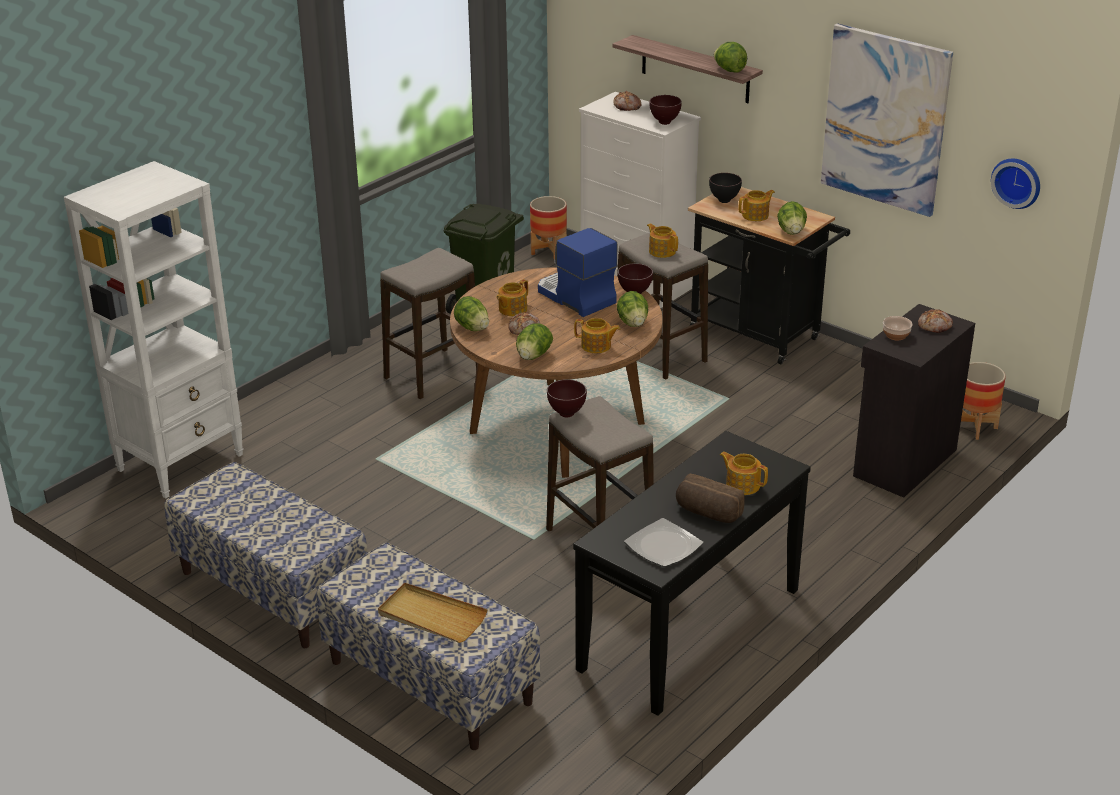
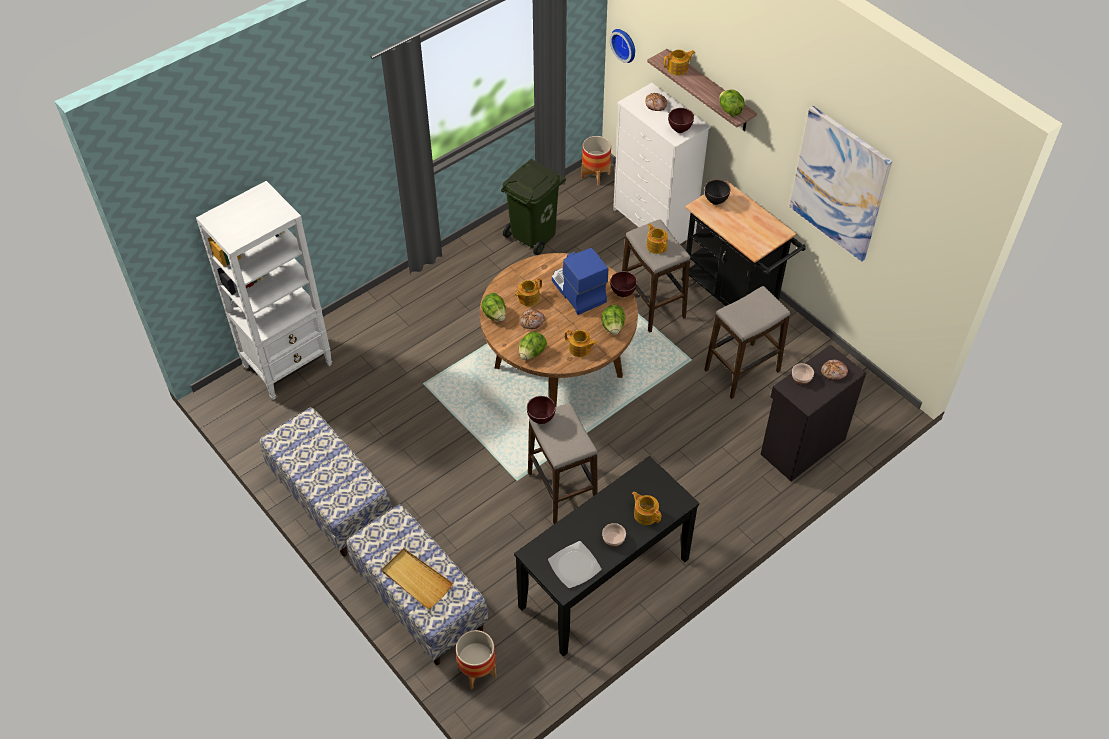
camera: 10 degrees right, 20 degrees up
(432, 374) = (480, 301): stool -> stool (741, 370)
(707, 513) = (613, 539): bread -> bowl
(756, 215) = (735, 223): teapot -> teapot (678, 69)
(791, 232) = (757, 247): lettuce -> none
(974, 427) = (866, 418): planter -> planter (477, 671)
(1017, 182) = (926, 264): wall clock -> wall clock (625, 44)

